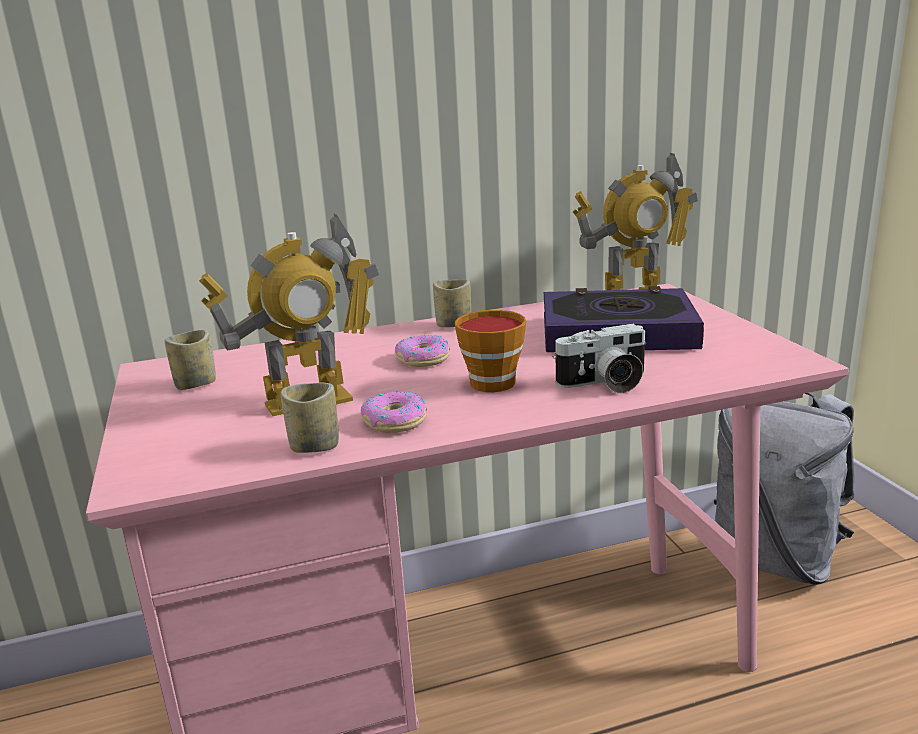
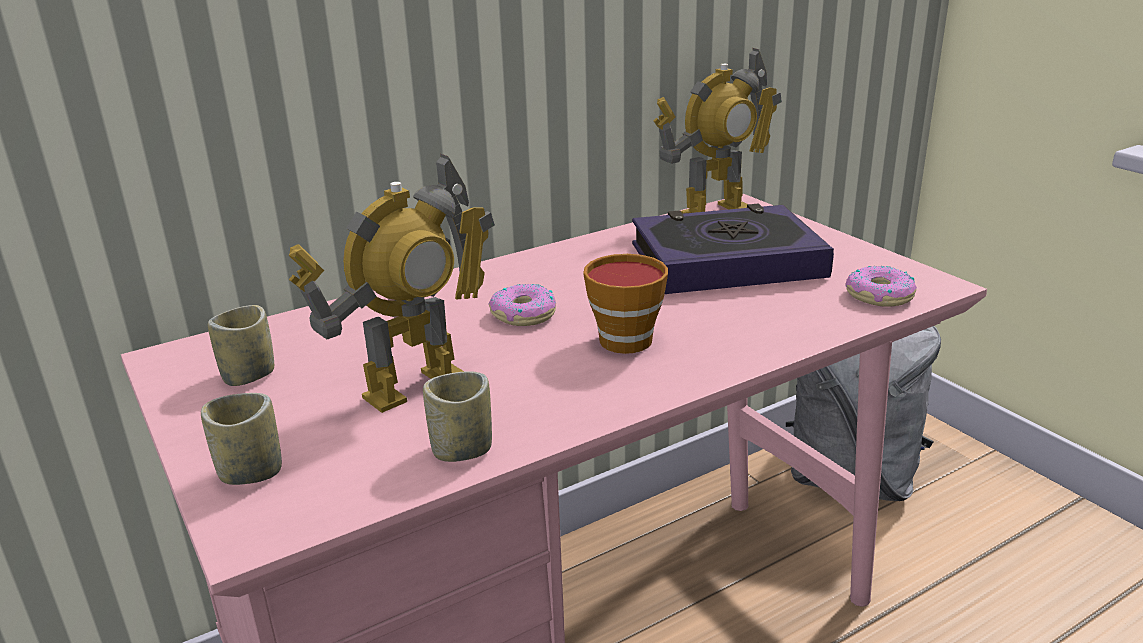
camera: 15 degrees left, 5 degrees up
(394, 421) = (540, 404): donut -> donut (879, 296)
(453, 325) = (533, 264): cup -> cup (251, 472)
(605, 384) = (752, 330): camera -> none

